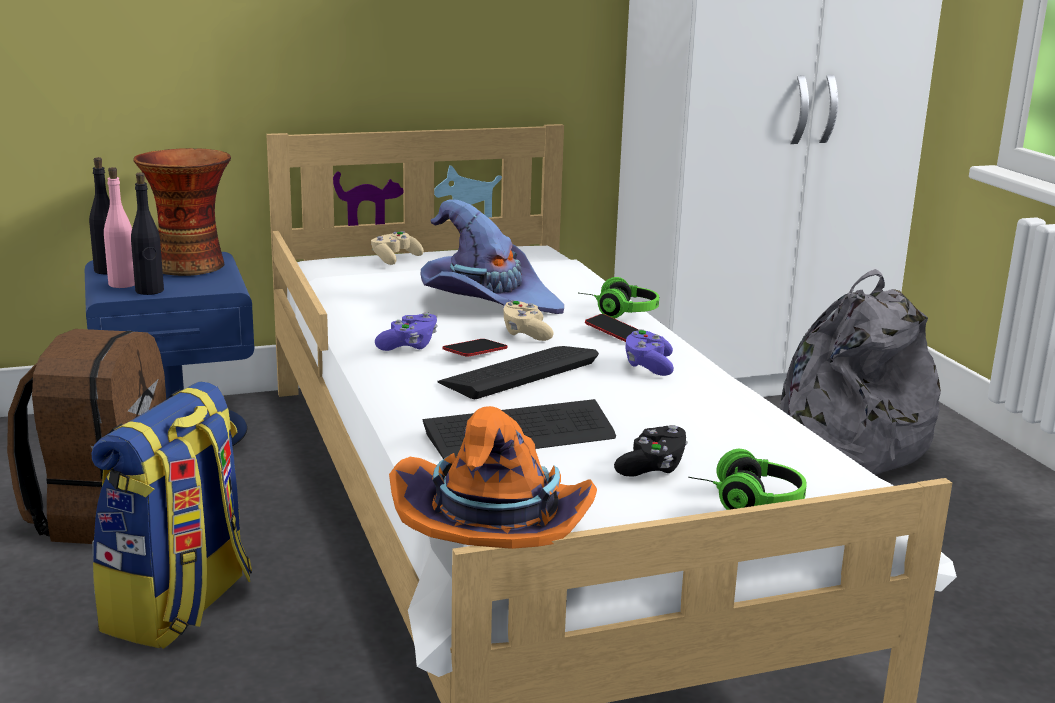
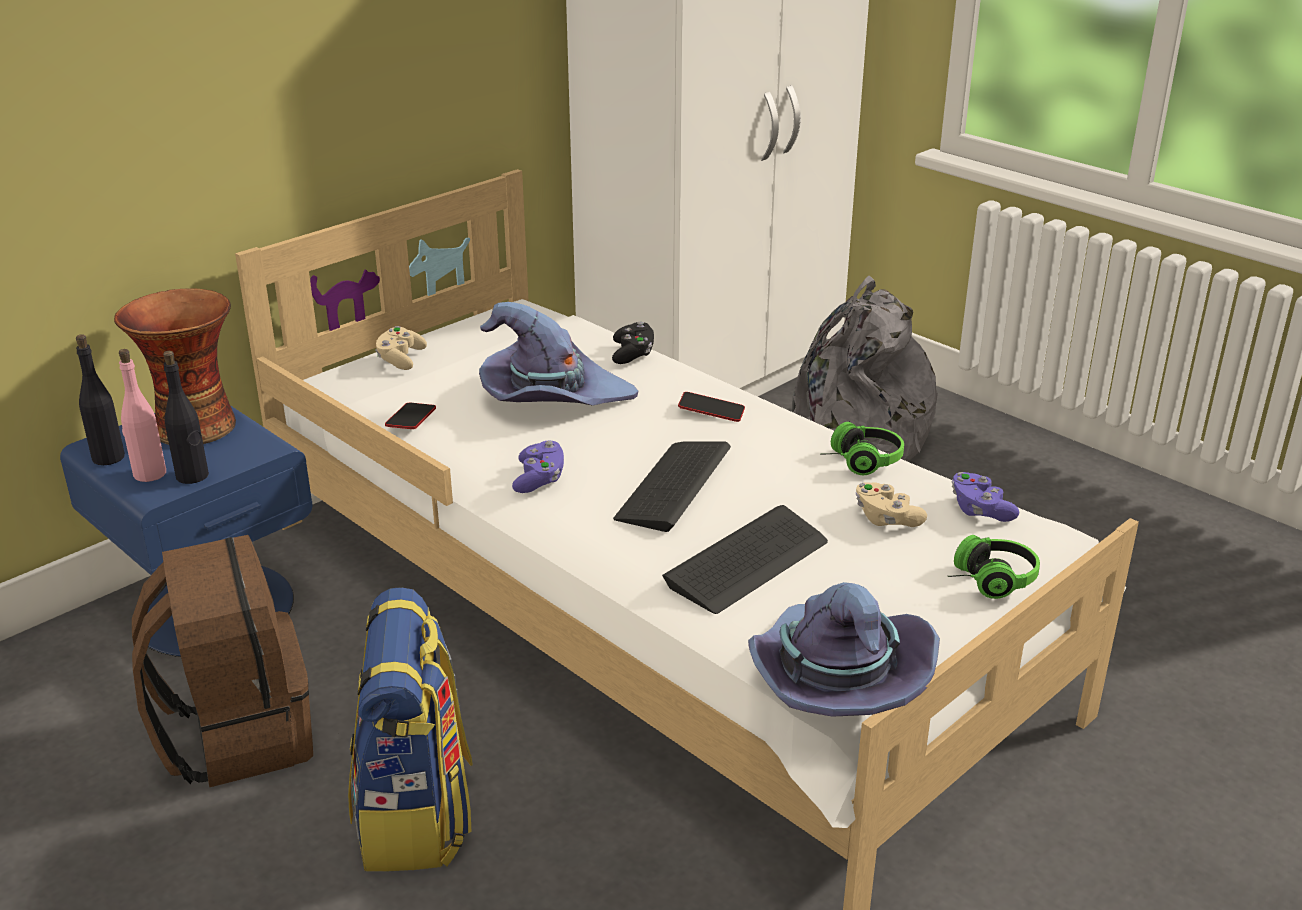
camera: 25 degrees left, 10 degrees up
(475, 353) = (609, 471): phone -> phone (411, 420)
(495, 530) = (833, 680): orange hat -> purple hat
(526, 333) = (630, 433): beige game controller -> beige game controller (886, 519)
(617, 311) = (682, 380): headphones -> headphones (857, 461)
(648, 366) = (774, 445): purple game controller -> purple game controller (980, 510)
(652, 468) = (887, 567): black game controller -> black game controller (633, 354)

